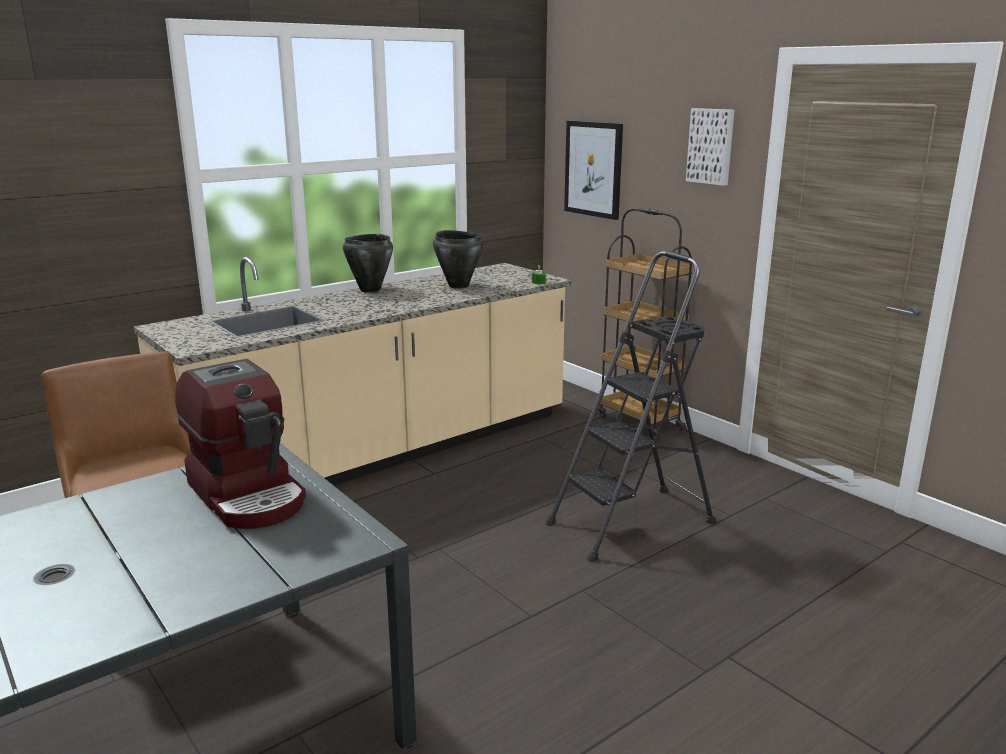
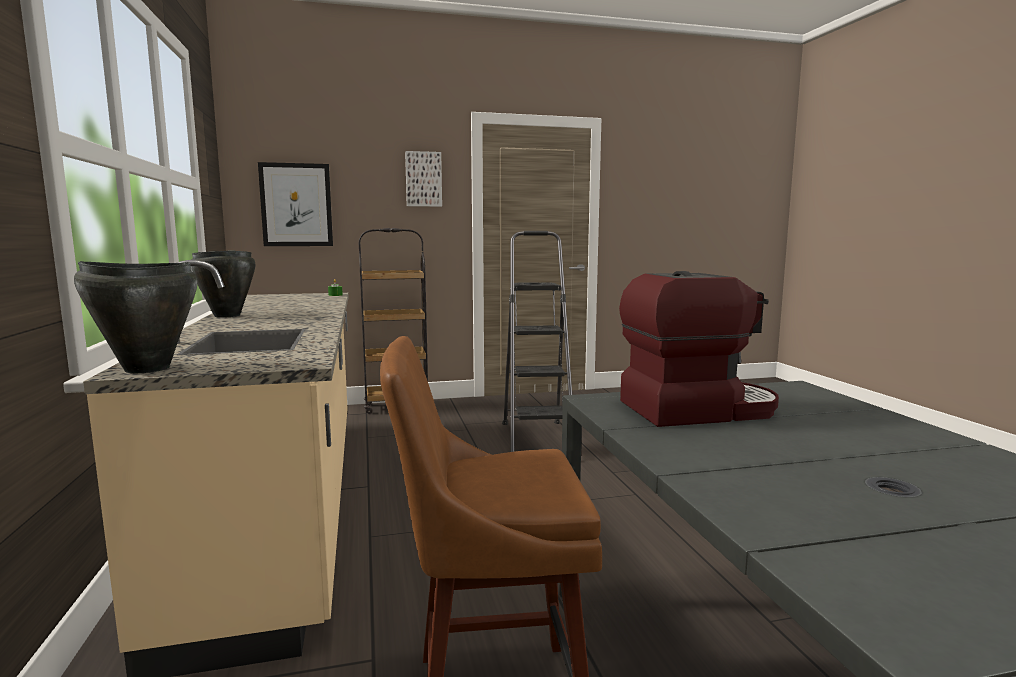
camera: 65 degrees left, 10 degrees down
(458, 286) = (291, 303): black cooking pot -> black cooking pot (146, 369)

